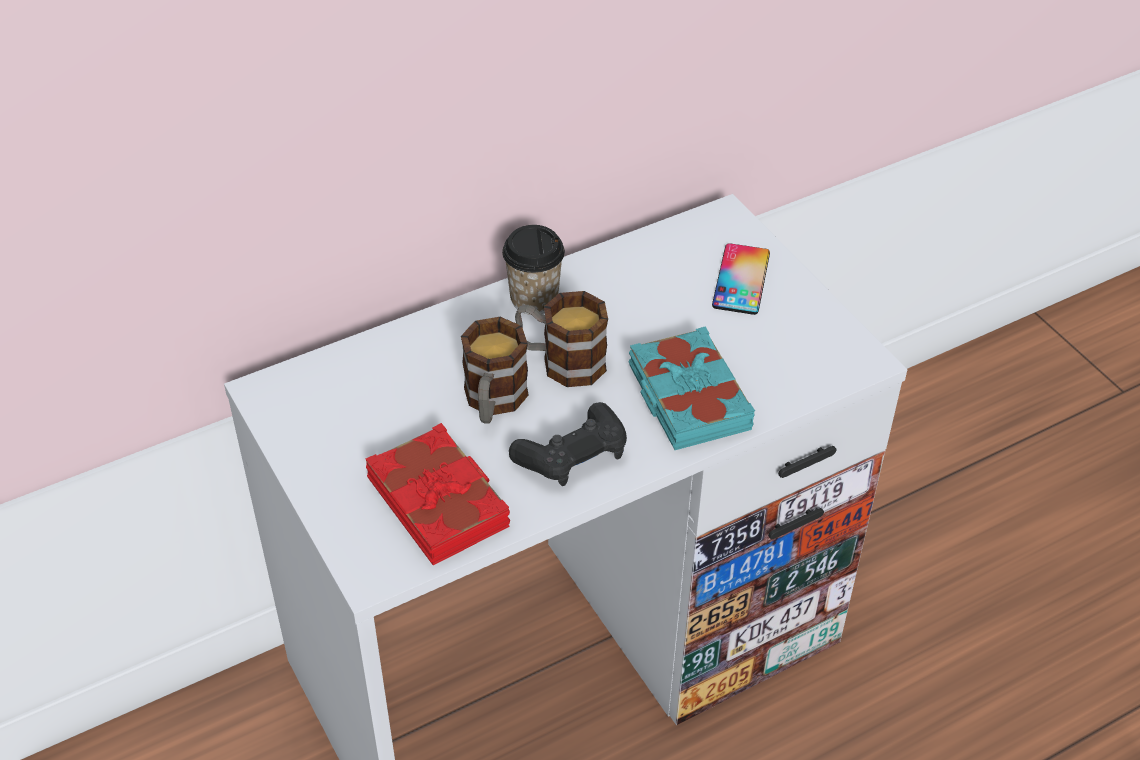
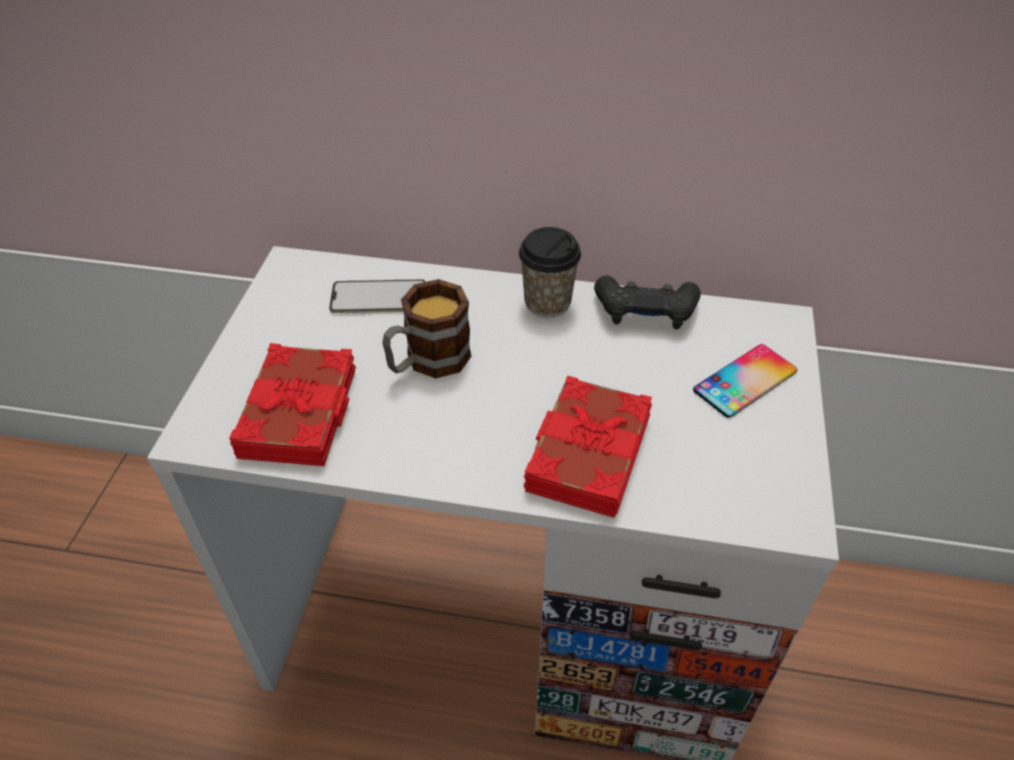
camera: 40 degrees right, 0 degrees up
(386, 374) = (378, 297): none -> phone
(561, 361) = (514, 361): mug -> none
(572, 456) = (437, 441): black game controller -> black game controller (645, 312)
(687, 398) = (586, 453): turquoise book -> red book

